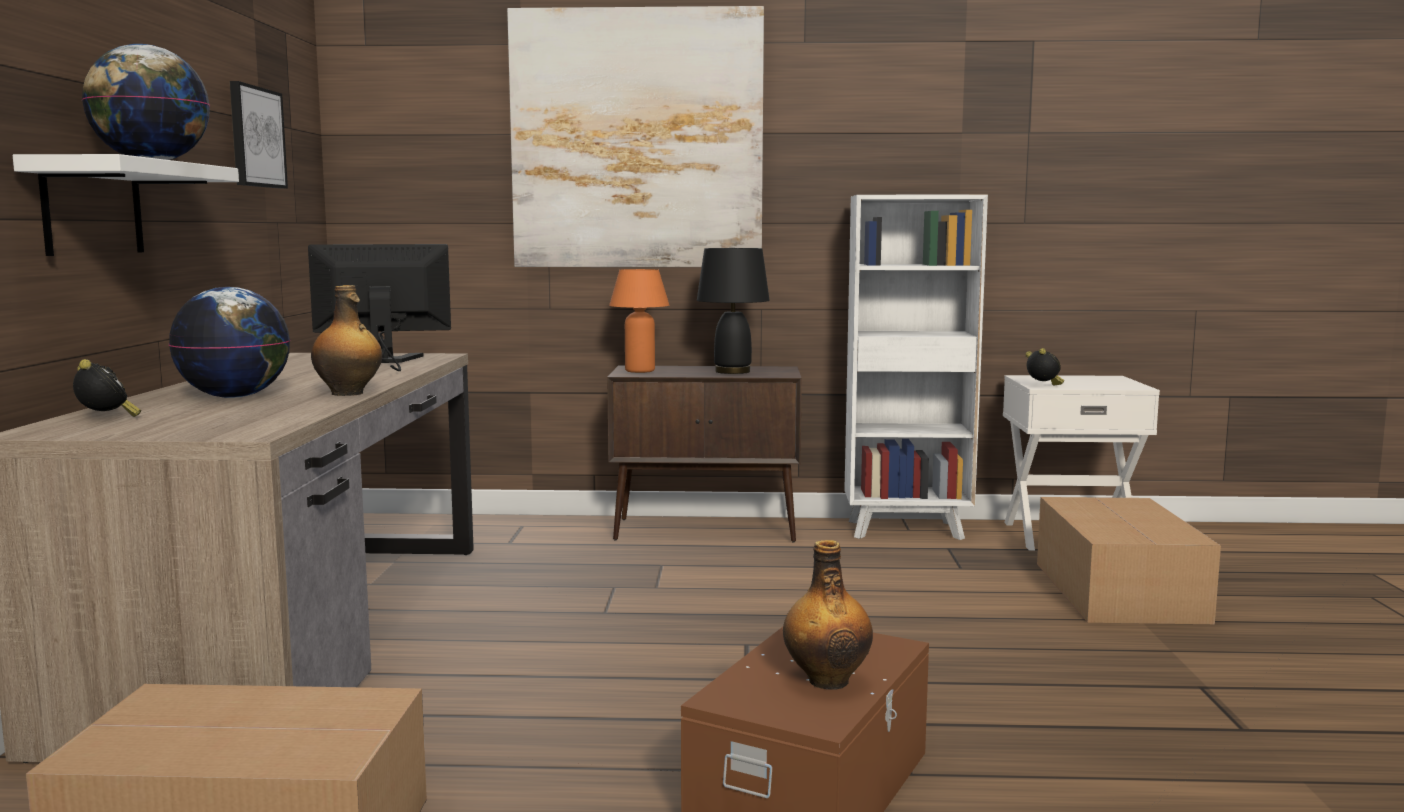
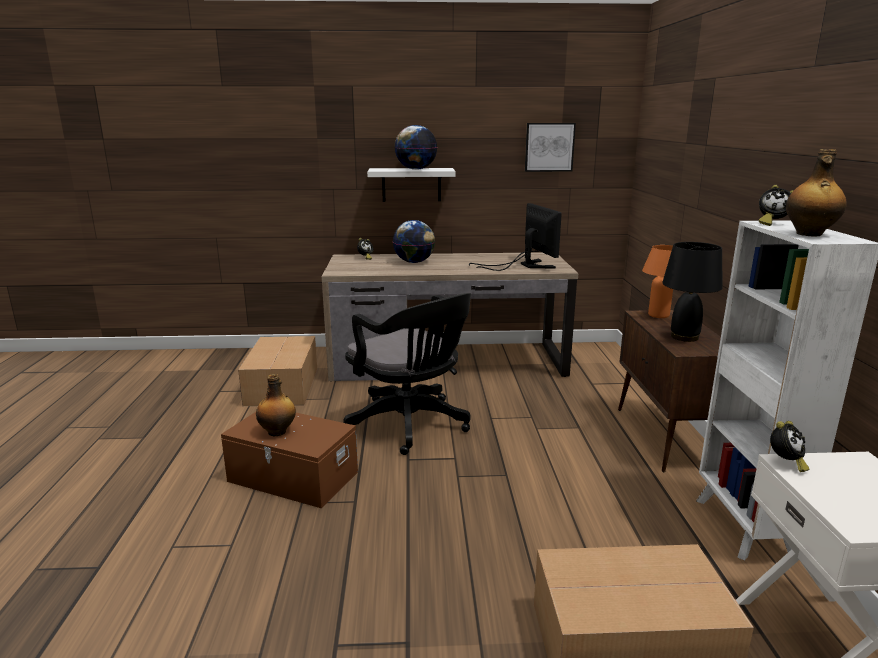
camera: 85 degrees right, 10 degrees up
(348, 393) = (426, 272): bottle -> bottle (809, 234)
(608, 673) = (411, 425): none -> black office chair
(637, 140) = (719, 152): picture -> none
(879, 194) = (771, 223): none -> alarm clock

